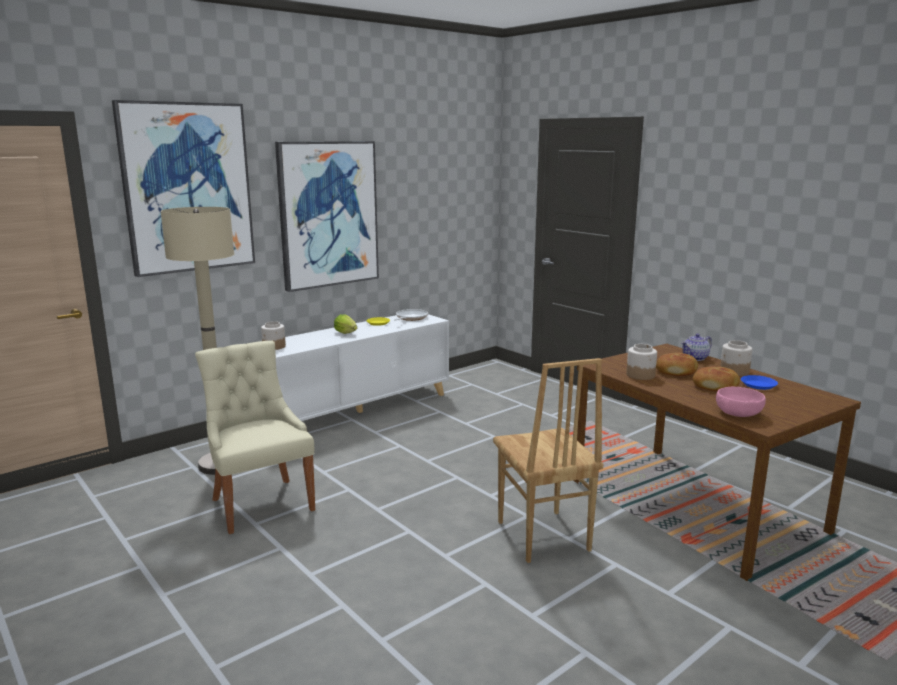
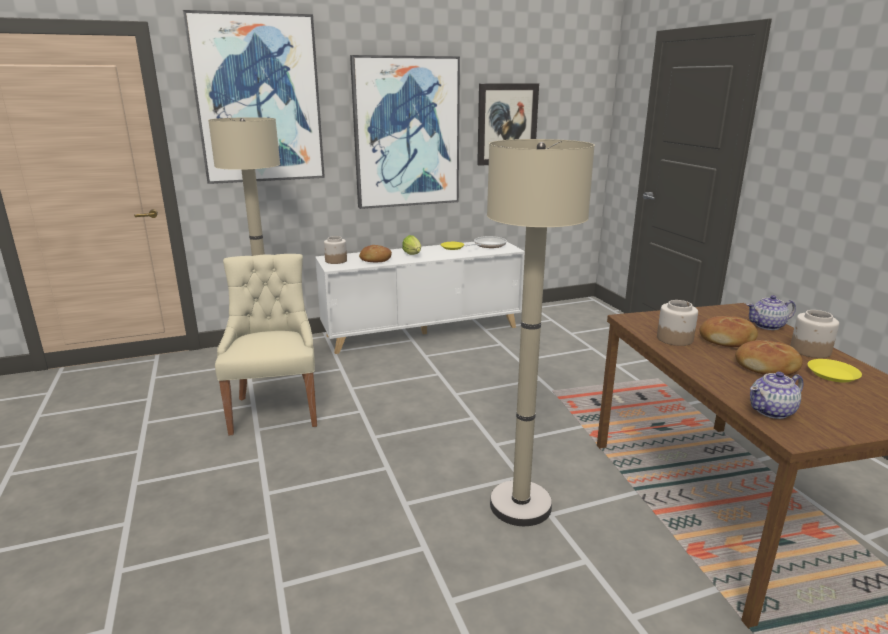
camera: 20 degrees right, 5 degrees up
(313, 341) = (375, 259): none -> bread
(415, 202) = (507, 124): none -> picture
(541, 536) = (520, 505): brown chair -> beige floor lamp
(739, 413) = (772, 411): pink bowl -> teapot
(758, 385) = (832, 374): blue plate -> yellow plate

